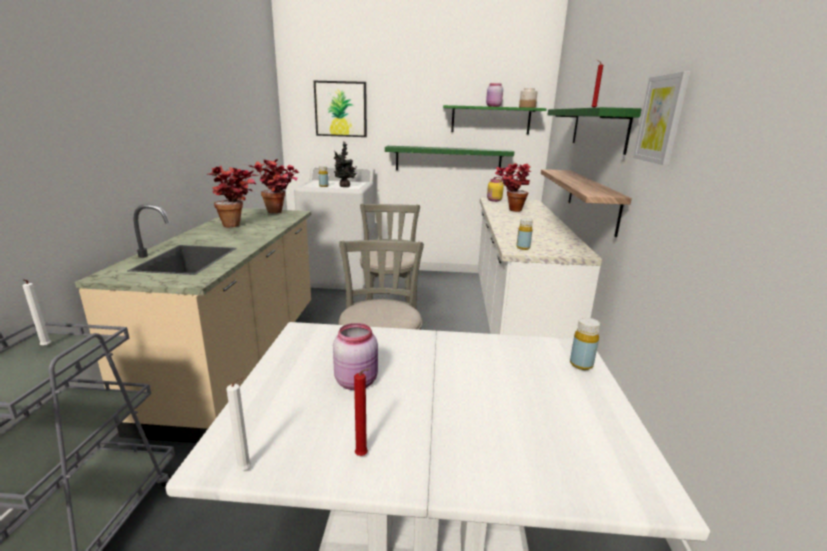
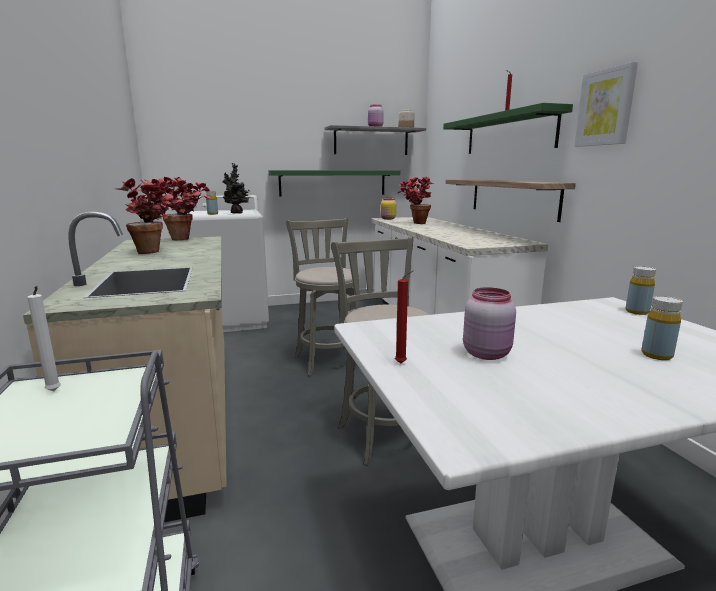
camera: 20 degrees left, 5 degrees down
(246, 470) = (509, 438): white candle -> none
(341, 109) = (213, 131): picture -> none
(363, 456) = (592, 402): red candle -> red candle (402, 363)
(490, 120) = (371, 141): green shelf -> grey shelf
(523, 248) = (476, 243): yellow bottle -> yellow bottle (656, 355)

